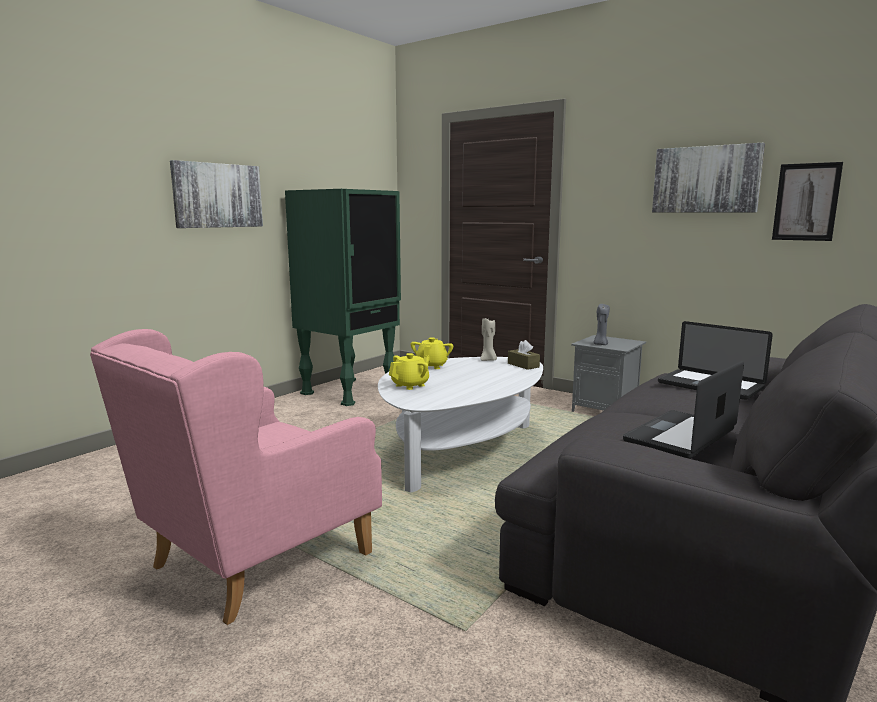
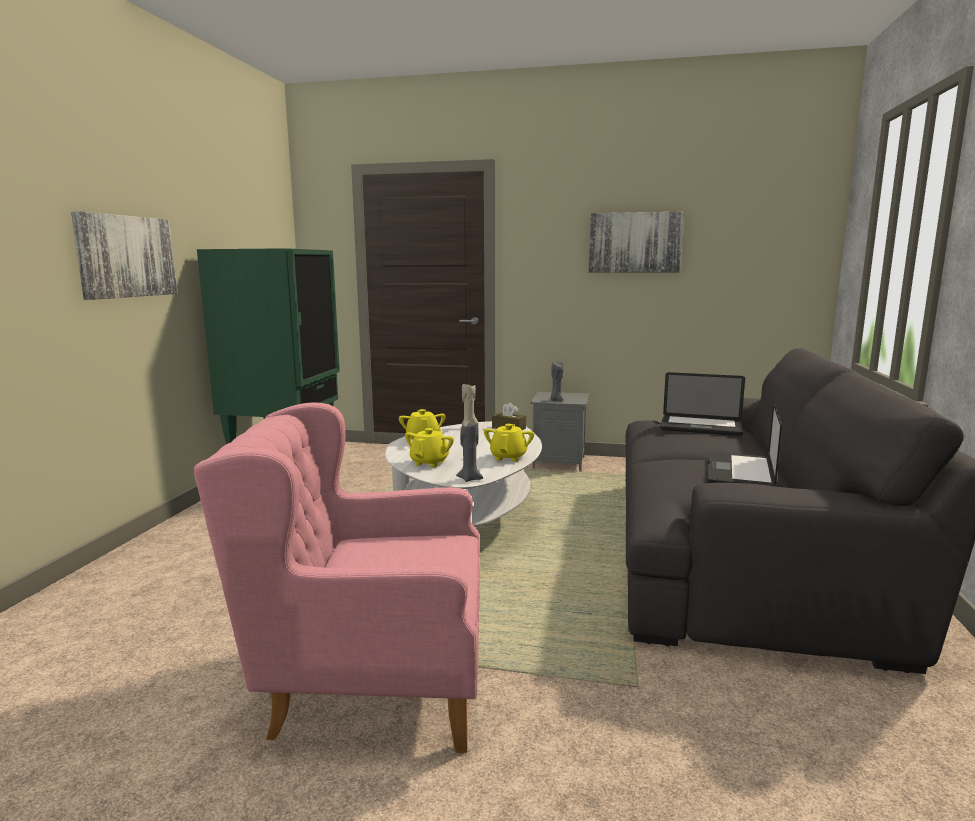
camera: 25 degrees left, 0 degrees up
(253, 561) = (370, 684): pink armchair -> pink armchair turned 75 degrees clockwise
(424, 403) = (470, 479): none -> grey candle
(485, 390) = (508, 457): none -> yellow teapot
(806, 202) = (718, 263): picture -> none

